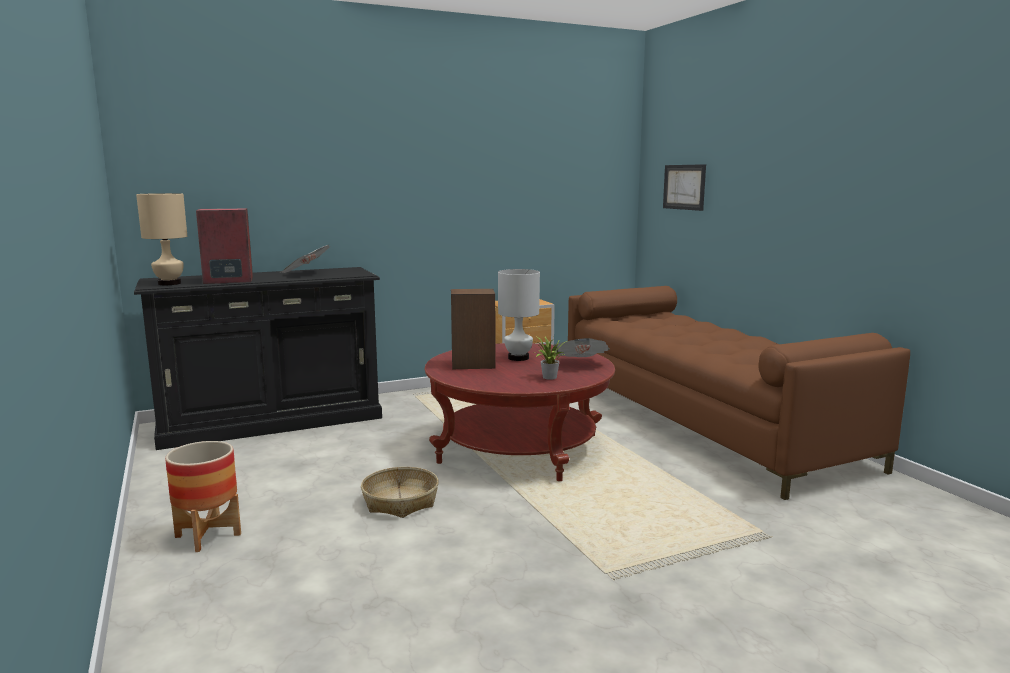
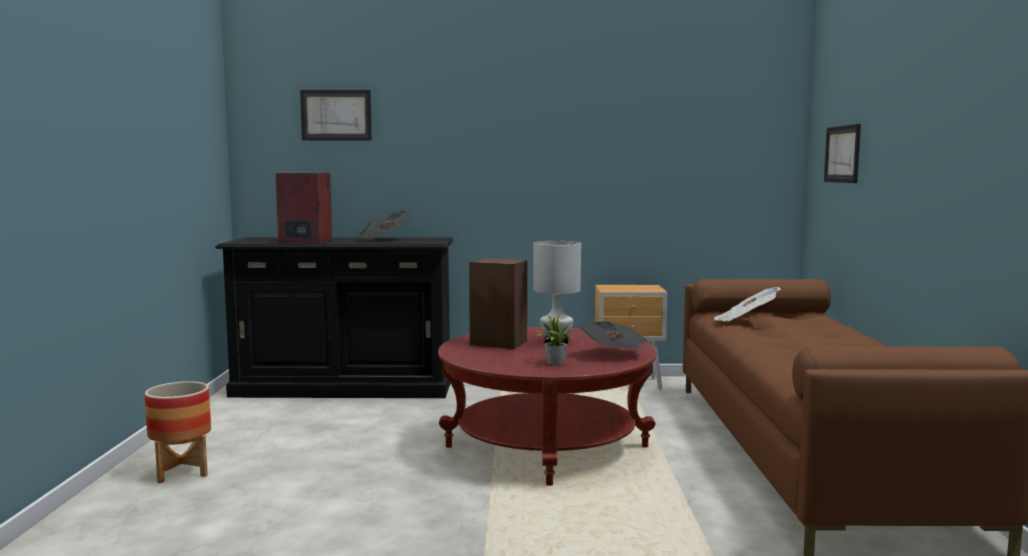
camera: 25 degrees right, 5 degrees down
(169, 283) = (254, 241): beige table lamp -> none
(233, 146) = (336, 115): none -> picture
(400, 501) = (369, 475): basket -> none
(637, 324) = (745, 321): none -> newspaper

